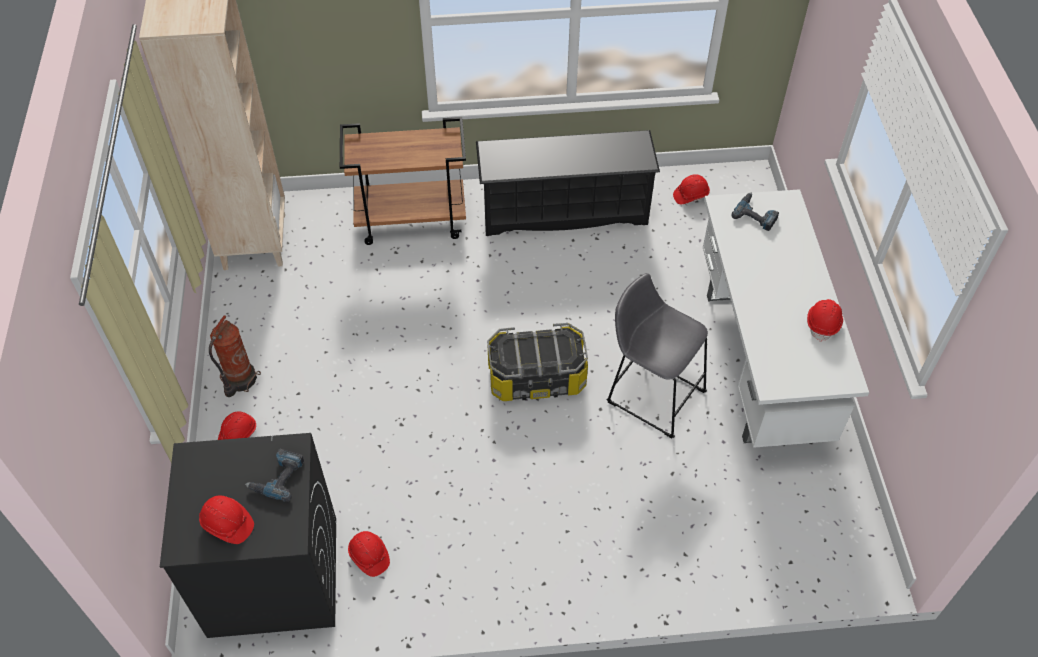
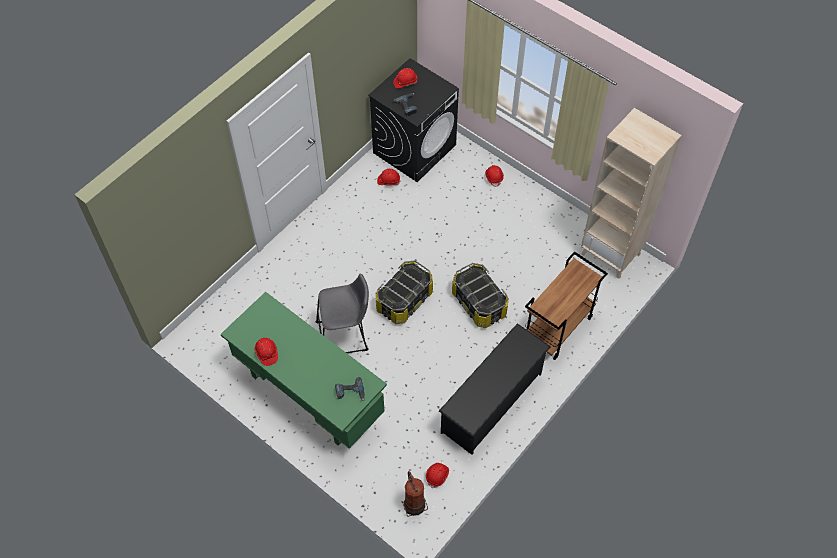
camera: 135 degrees right, 5 degrees up
(239, 380) = (524, 195): fire extinguisher -> fire extinguisher (414, 504)
(458, 306) = (478, 303): none -> storage box
(759, 364) = (308, 395): white desk -> green desk

